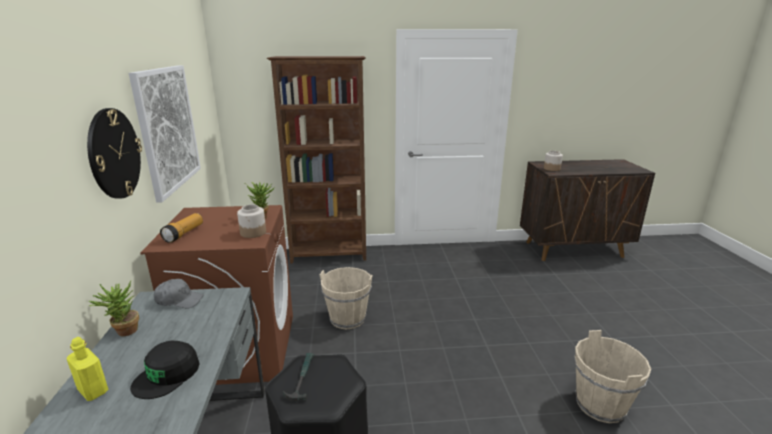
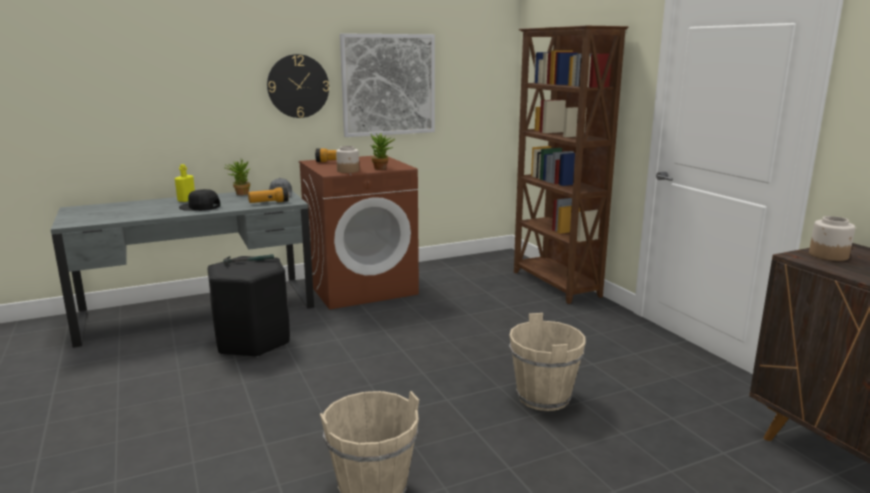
camera: 70 degrees right, 5 degrees down
(213, 312) = (269, 202): none -> flashlight
(348, 318) = (437, 317): beige bucket -> beige bucket (544, 397)

